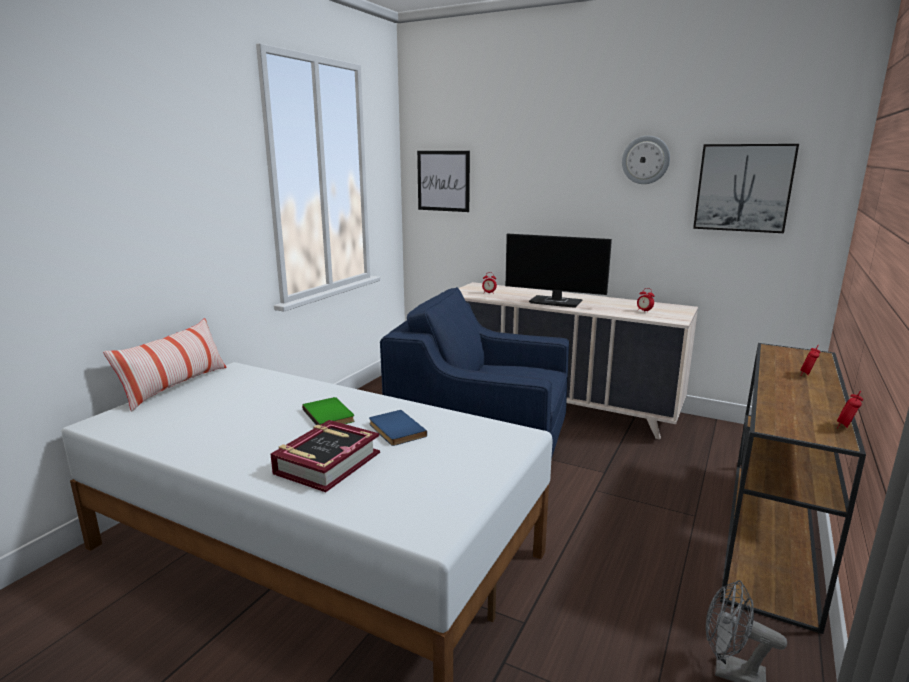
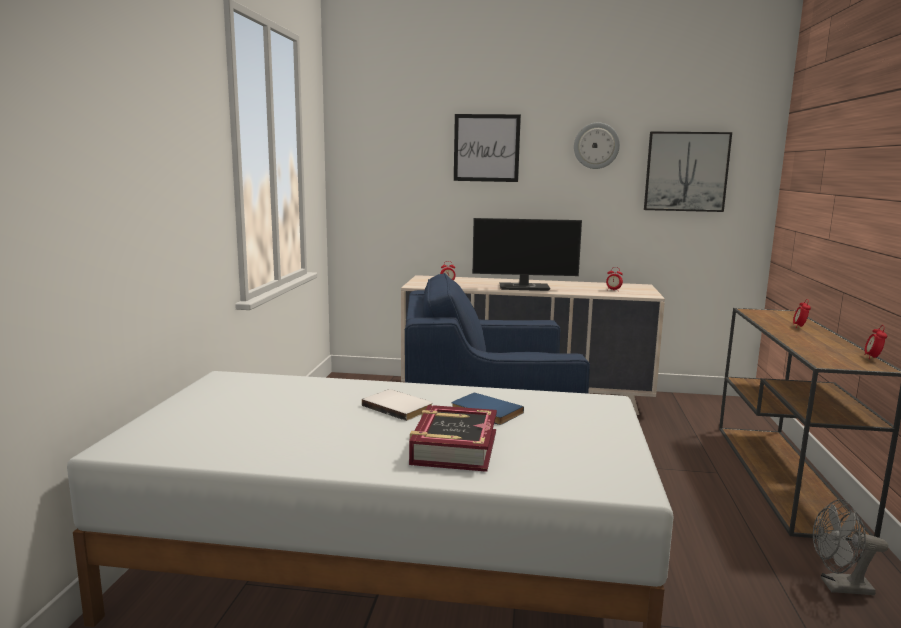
camera: 20 degrees left, 5 degrees down
(176, 386) = (172, 401): pillow -> none
(330, 415) = (399, 407): green book -> white book
(443, 181) = (378, 166): picture -> picture (486, 148)

